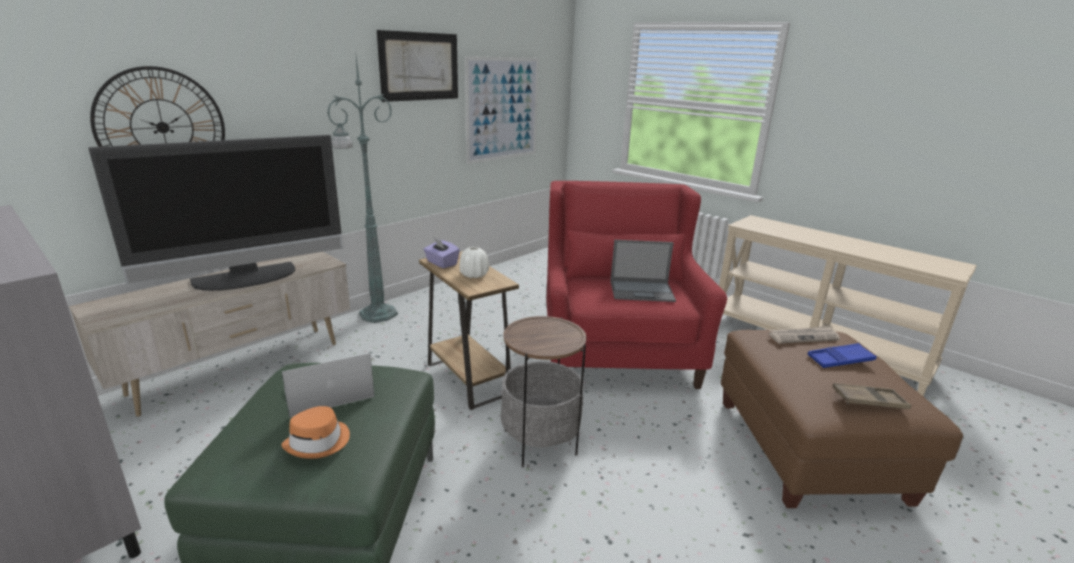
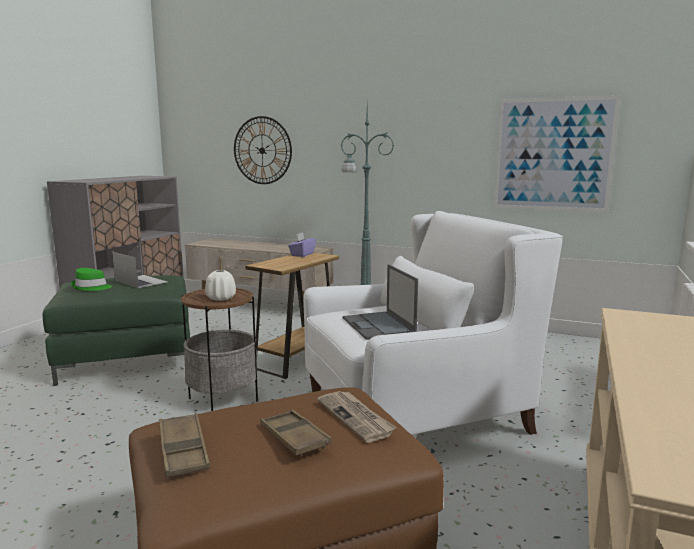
camera: 70 degrees right, 10 degrees down
(246, 278) = (267, 247): television -> none
(319, 442) = (91, 287): orange hat -> green hat
(420, 66) = (445, 111): picture -> none
(474, 275) = (287, 262): white vase -> white vase (221, 298)
(616, 349) = (414, 411): red armchair -> white armchair
(840, 360) = (294, 438): blue tray -> brown tray

